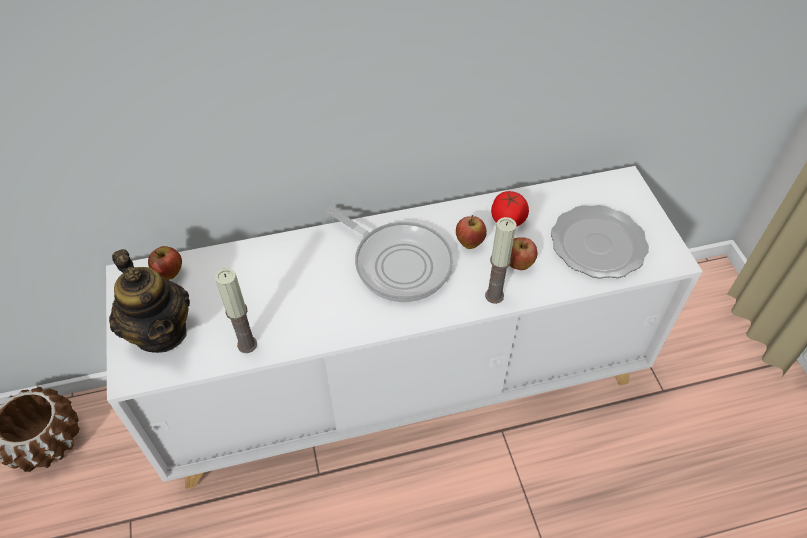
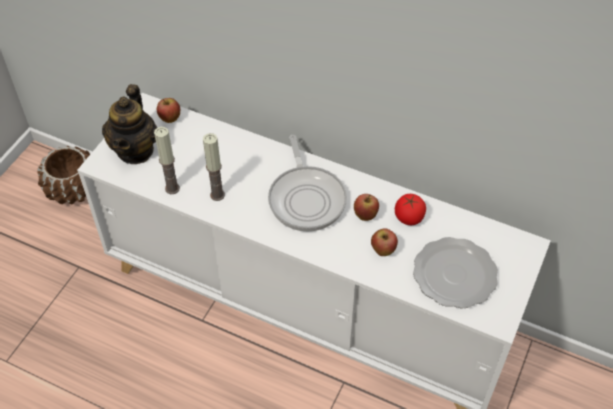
camera: 40 degrees right, 0 degrees up
(494, 295) = (345, 259): candle -> candle (217, 195)

